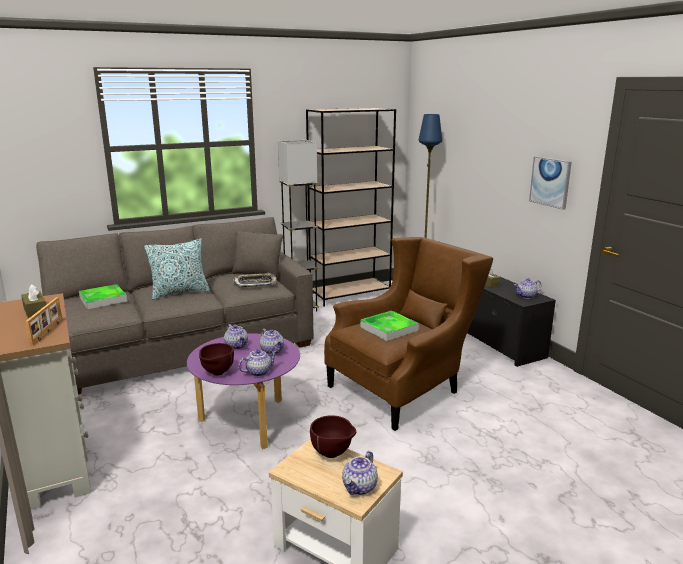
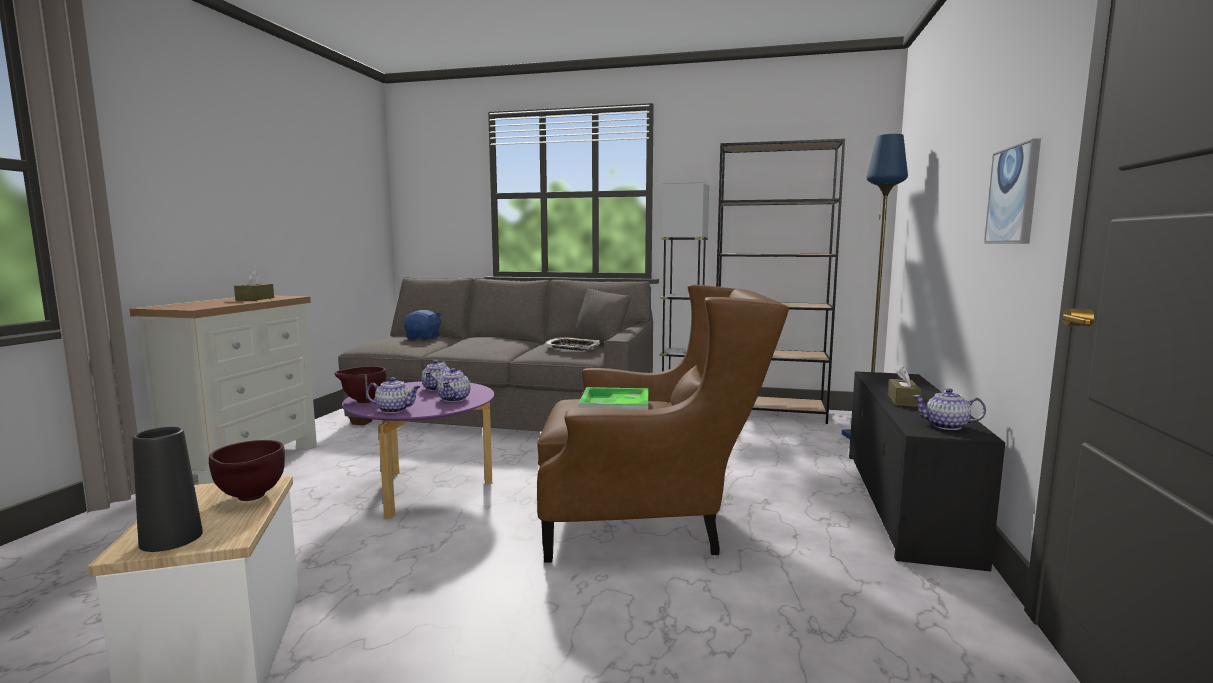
camera: 40 degrees right, 10 degrees down
(48, 332) = (209, 305): picture frame -> none
(103, 299) = (423, 337): tray -> blue plush toy
(180, 292) = (490, 343): pillow -> none
(360, 487) = (171, 539): teapot -> black vase

